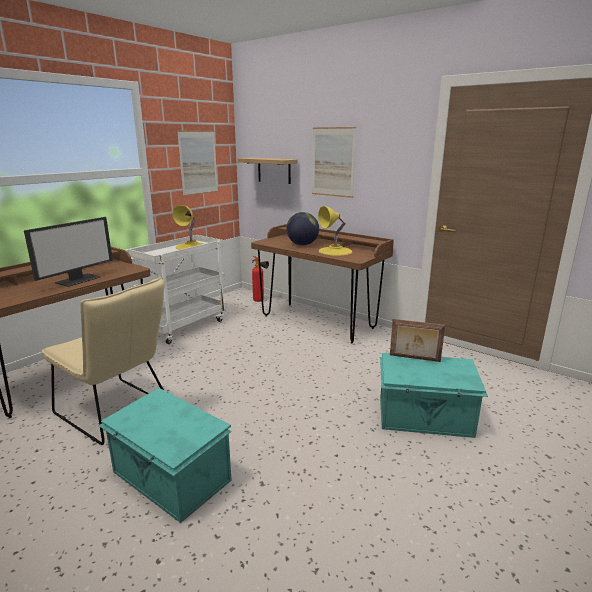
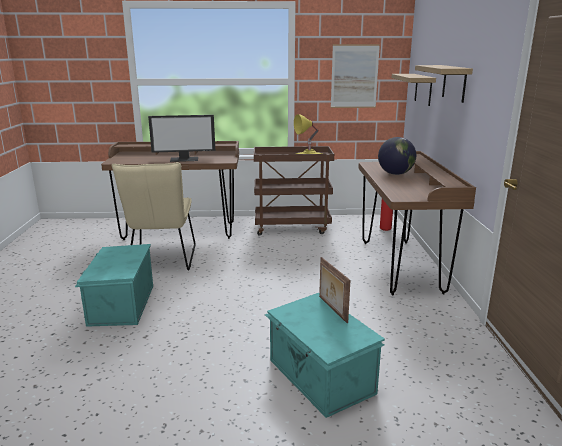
camera: 50 degrees right, 0 degrees up
(185, 325) = (292, 227): white cart -> brown cart
(333, 162) = (454, 83): picture -> shelf
(335, 251) = (406, 186): yellow table lamp -> none

